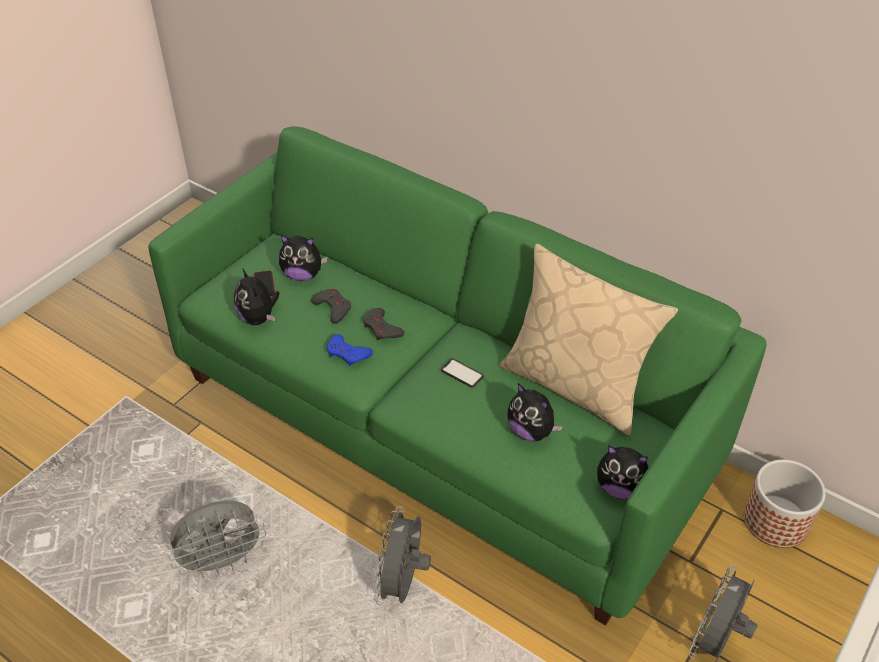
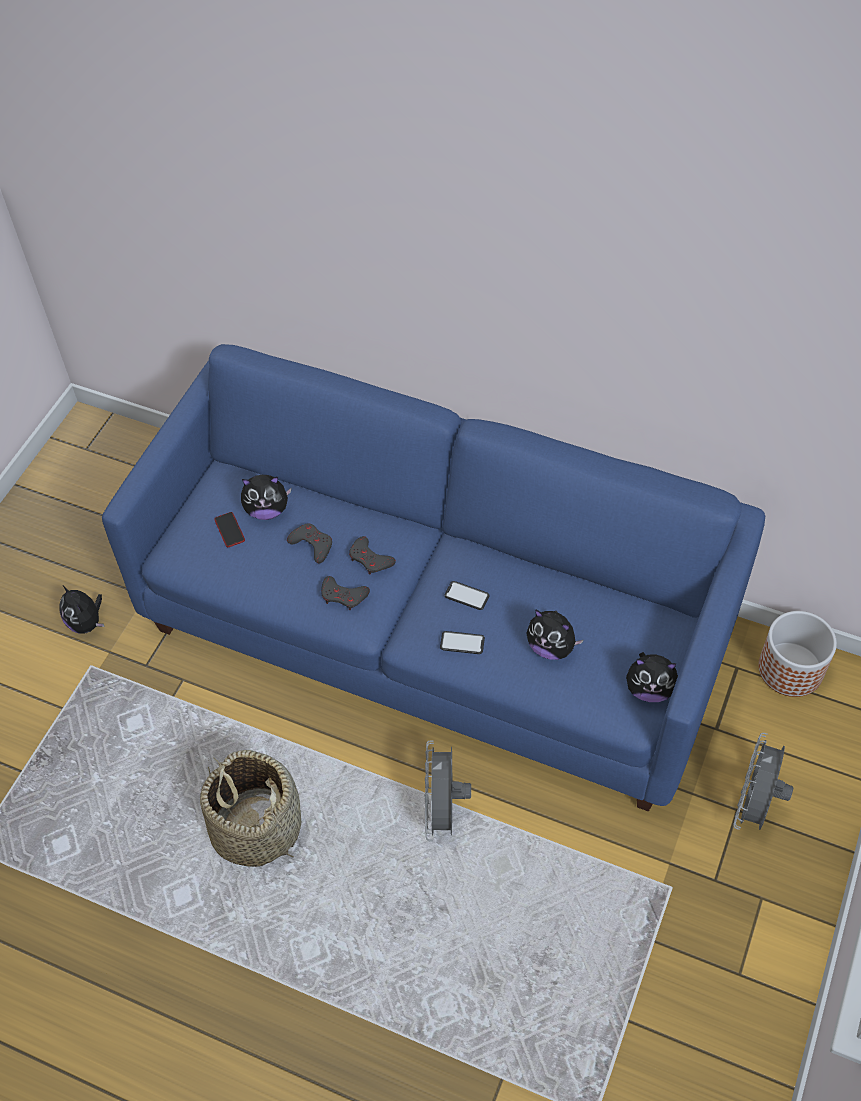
camera: 10 degrees left, 10 degrees up
(222, 562) = (256, 827): grey fan -> basket
(258, 318) = (236, 571): plush toy -> plush toy (87, 623)
(348, 353) = (343, 595): blue game controller -> grey game controller
(440, 423) = (435, 629): green sofa -> blue sofa
(446, 412) = (462, 643): none -> phone
(575, 385) = (583, 586): beige pillow -> none

